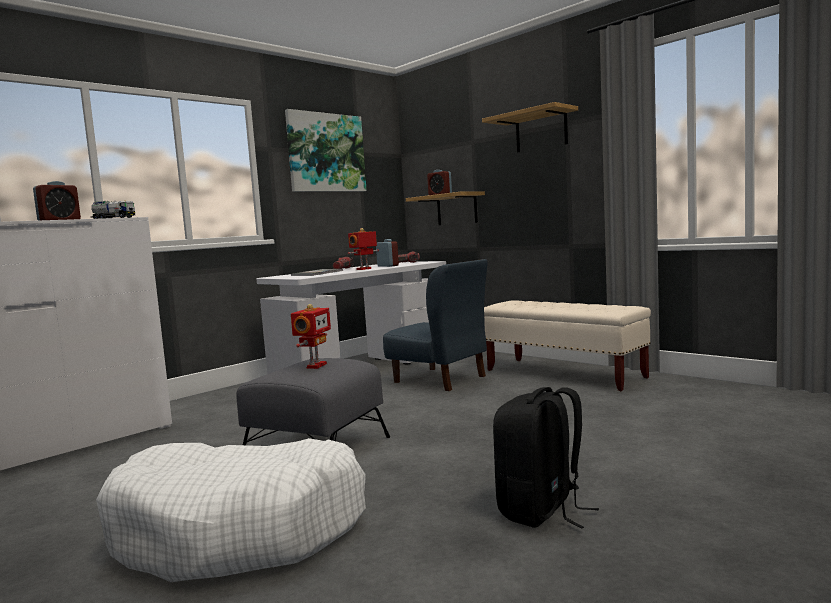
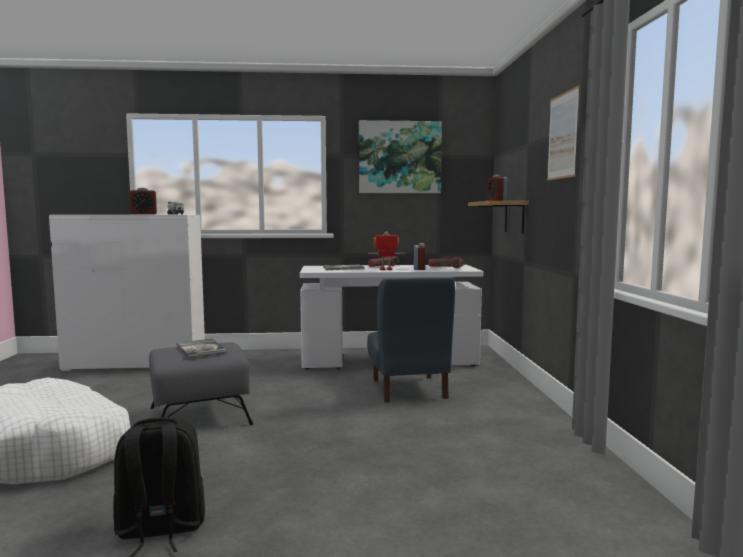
camera: 40 degrees right, 0 degrees up
(315, 366) = (201, 349): toy robot -> book
(541, 131) = (562, 136): shelf -> picture
(564, 374) = (515, 422): beige bench -> none

